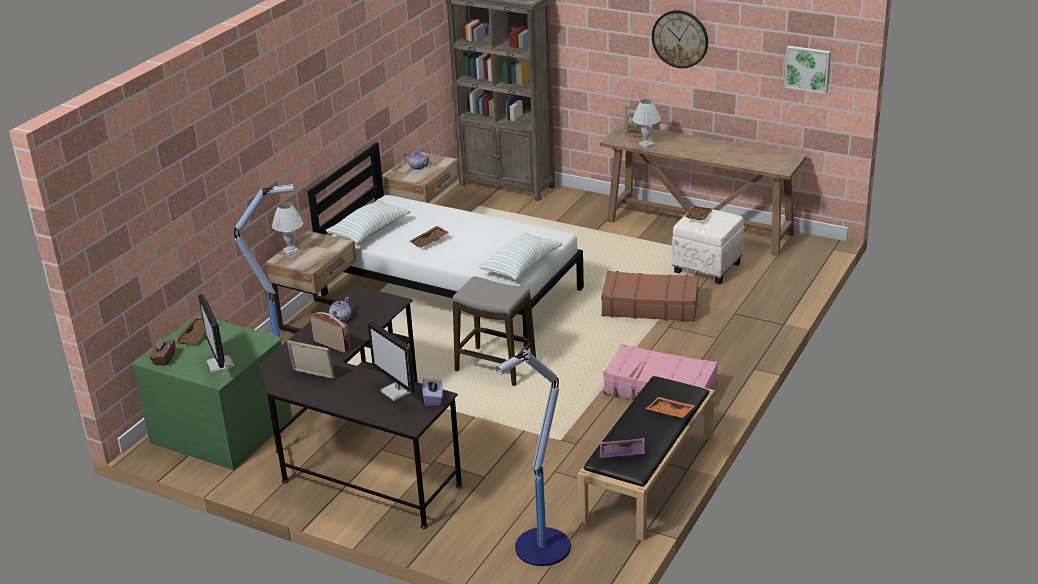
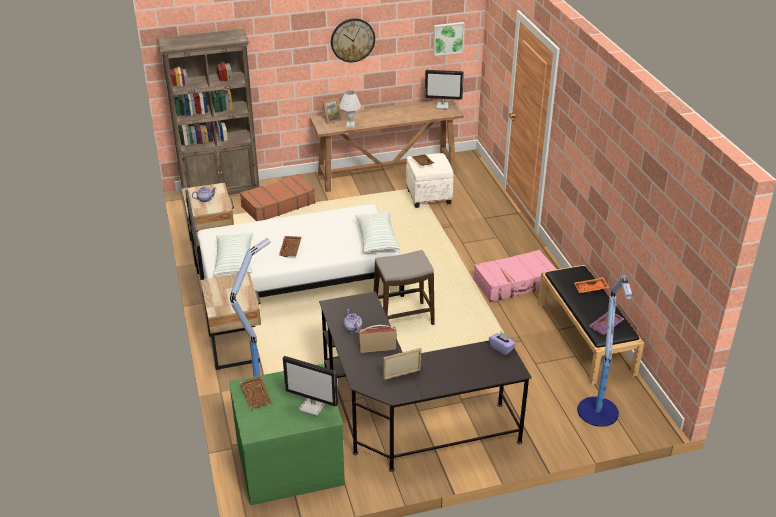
camera: 45 degrees left, 5 degrees up
(164, 359) = (263, 427): brown tissue box -> none
(291, 251) = (214, 300): white table lamp -> none
(397, 391) = (472, 356): monitor -> monitor (443, 106)
(650, 306) = (433, 235): brown suitcase -> brown suitcase (278, 205)

